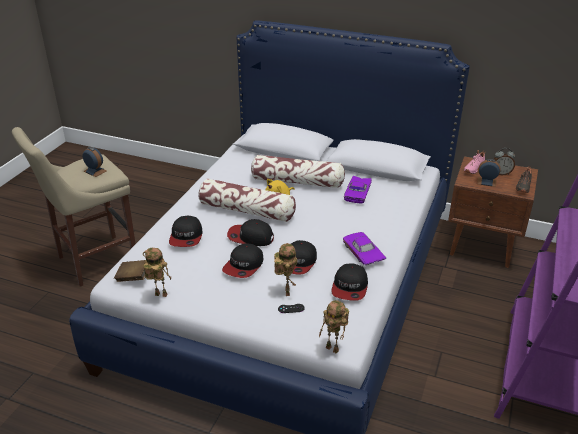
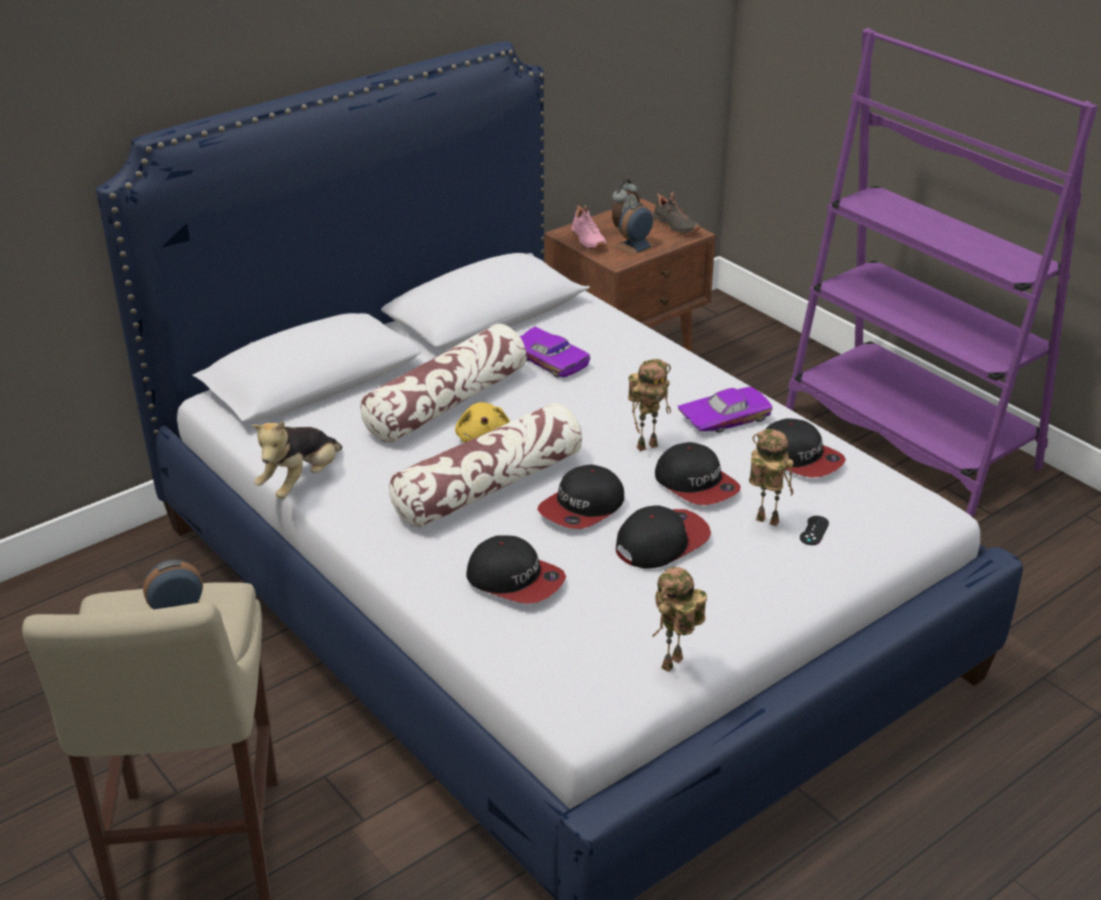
camera: 60 degrees left, 0 degrees up
(133, 277) = (589, 685): brown book -> none
(214, 171) = (301, 482): none -> plush toy
(244, 266) = (662, 542): cap -> cap turned 90 degrees counterclockwise
(334, 348) = (931, 524): toy robot -> toy robot (647, 445)
(362, 254) = (723, 417): purple toy car -> purple toy car turned 150 degrees clockwise

